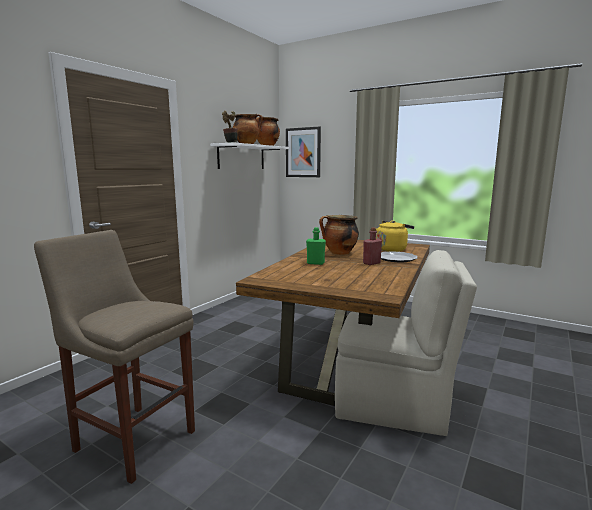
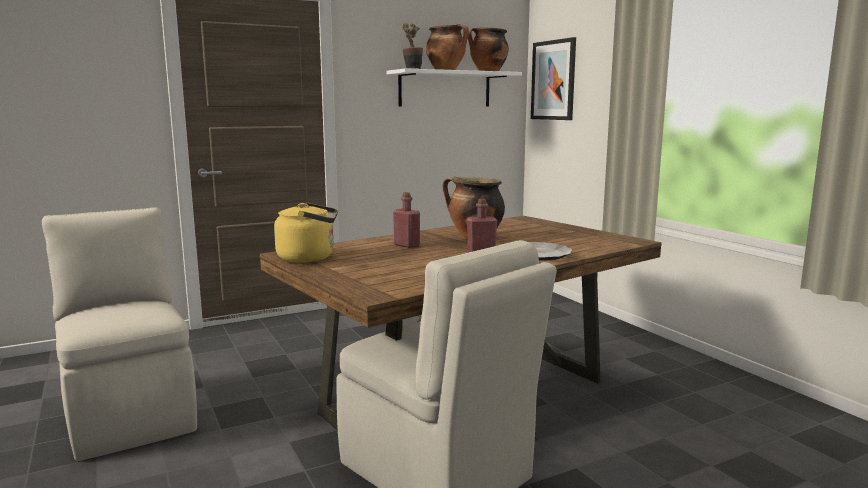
camera: 30 degrees right, 0 degrees up
(132, 438) = (130, 414): beige stool -> beige chair
(315, 263) = (406, 245): green bottle -> red bottle
(392, 249) = (571, 241): yellow kettle -> yellow kettle (310, 258)

